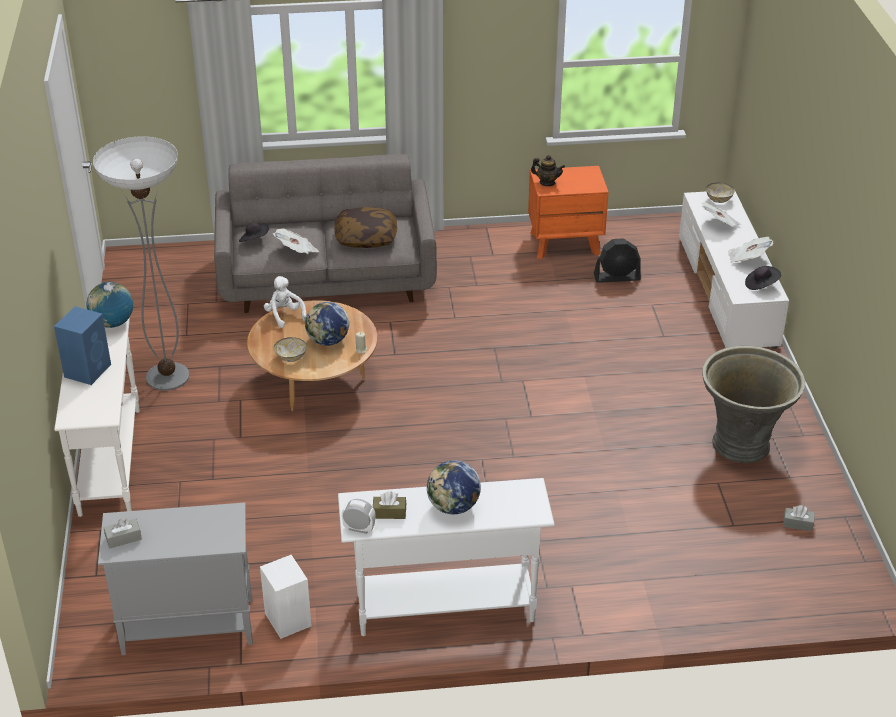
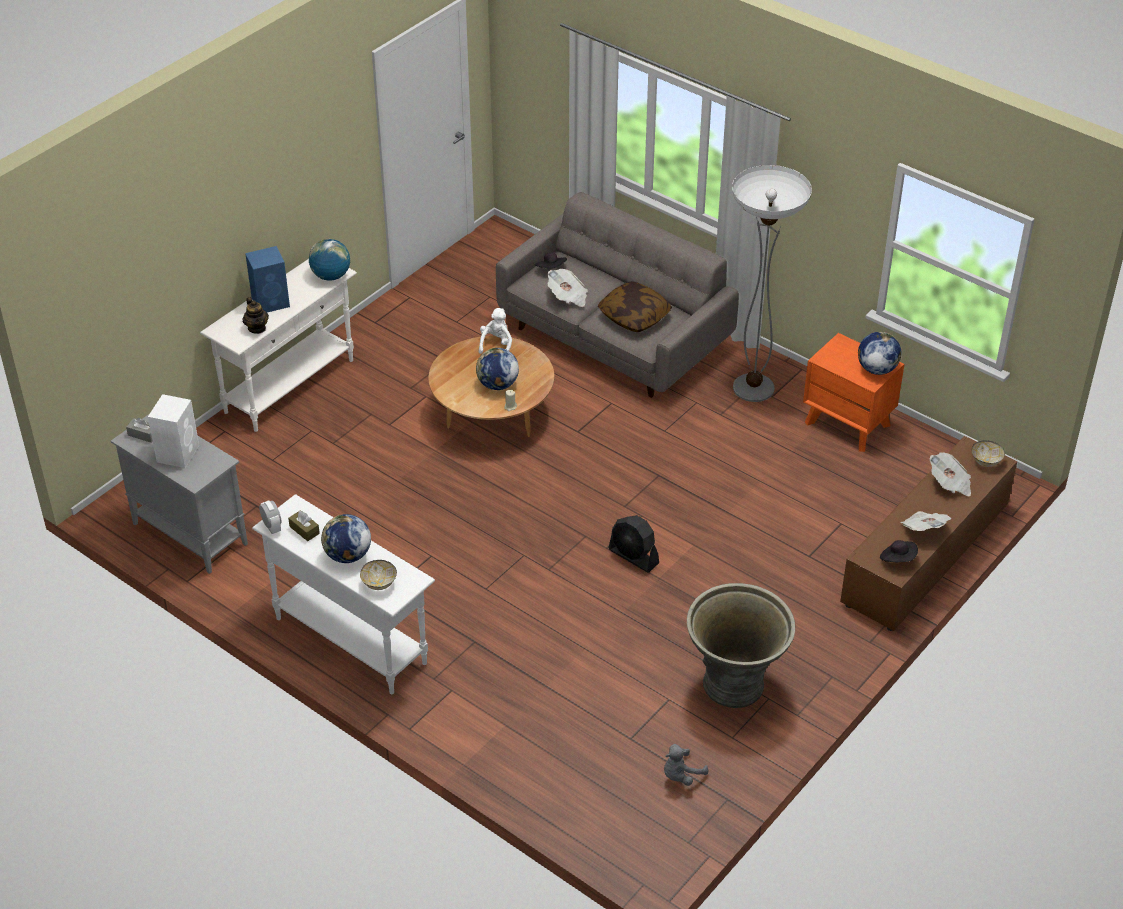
camera: 45 degrees right, 5 degrees up
(168, 377) = (402, 347): floor lamp -> floor lamp (753, 388)
(287, 619) = (250, 573): white speaker -> white speaker (178, 453)
(290, 357) = (455, 381): bowl -> bowl (379, 583)
(547, 182) = (834, 353): teapot -> teapot (257, 328)
(588, 177) = (876, 369): none -> globe
(617, 277) = (847, 481): black fan -> black fan (633, 556)
(728, 292) = (925, 556): white tv stand -> brown tv stand
(797, 524) = (681, 775): grey tissue box -> grey plush toy

